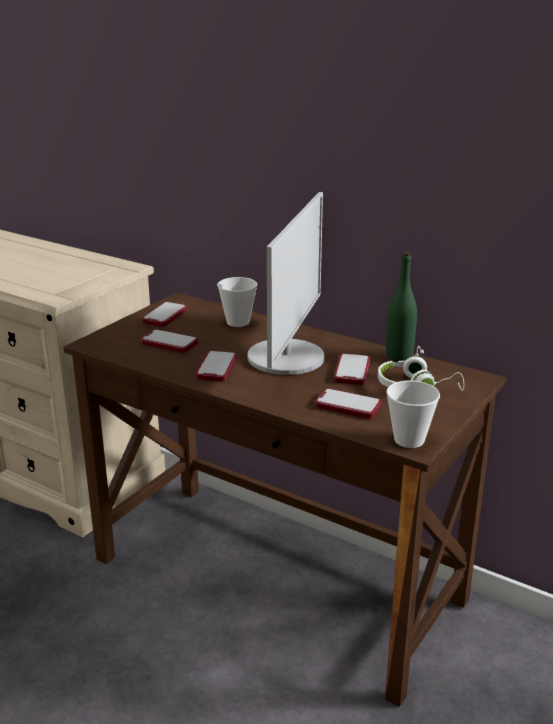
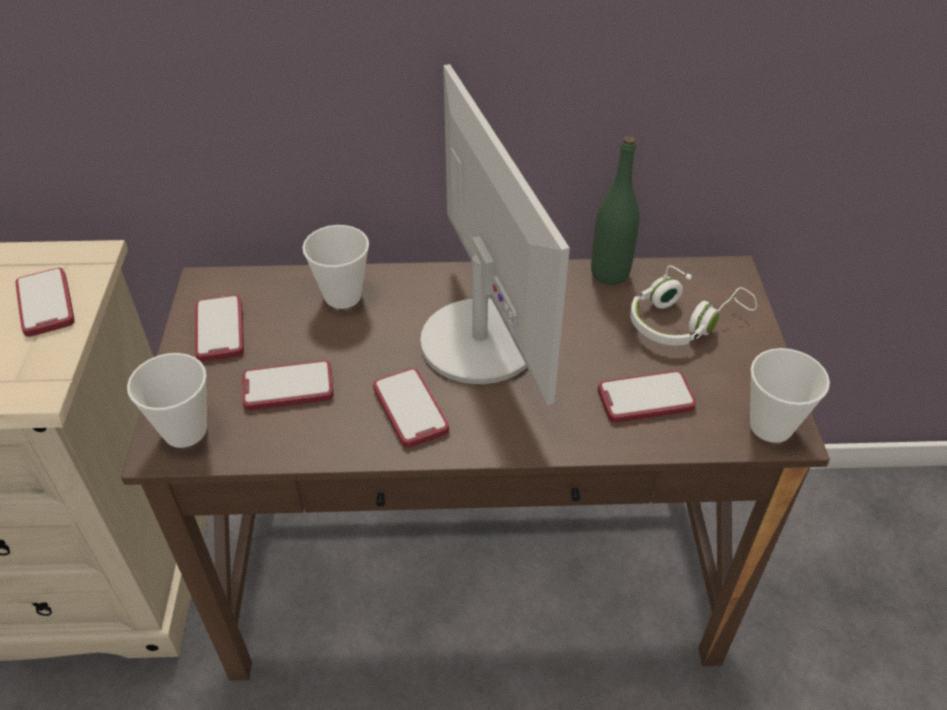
camera: 35 degrees left, 20 degrees up
(106, 341) = (185, 431): none -> cup
(352, 371) = (584, 328): phone -> phone (46, 304)

